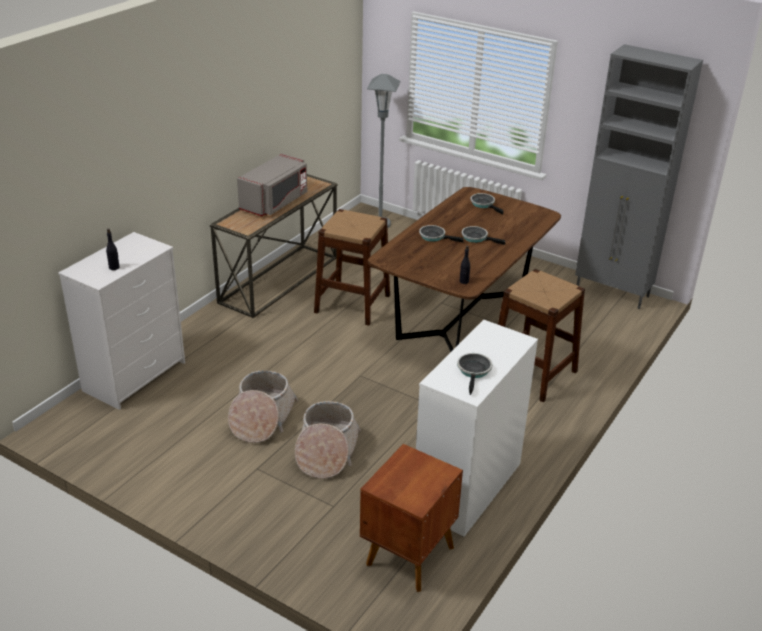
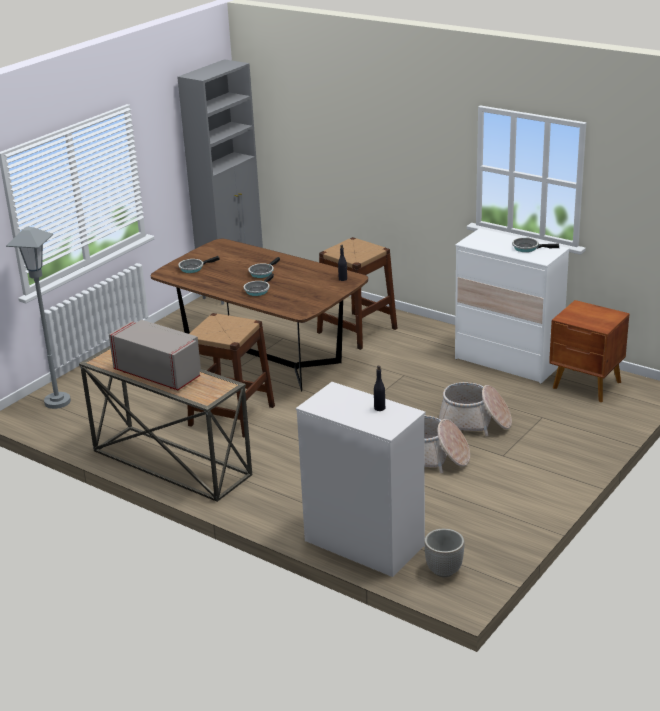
camera: 85 degrees left, 5 degrees down
(78, 420) = (444, 571): none -> planter

